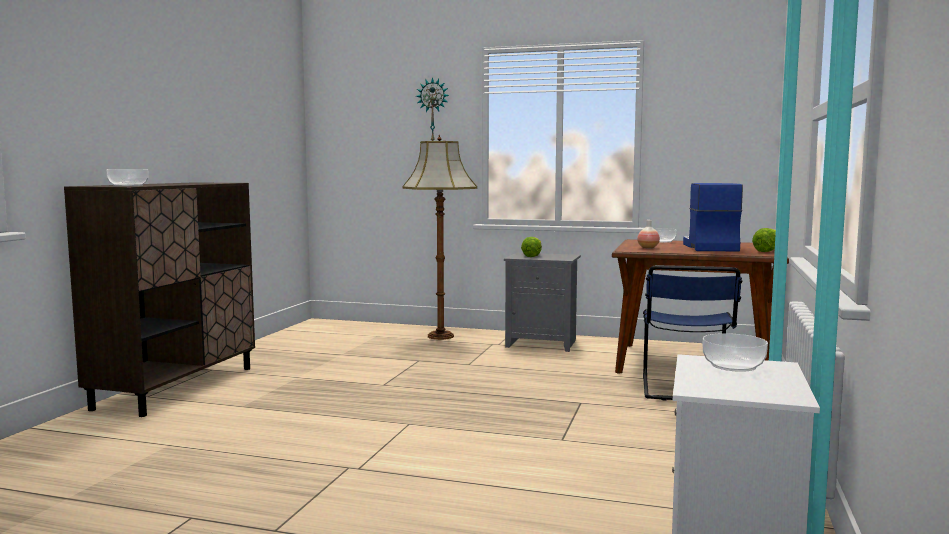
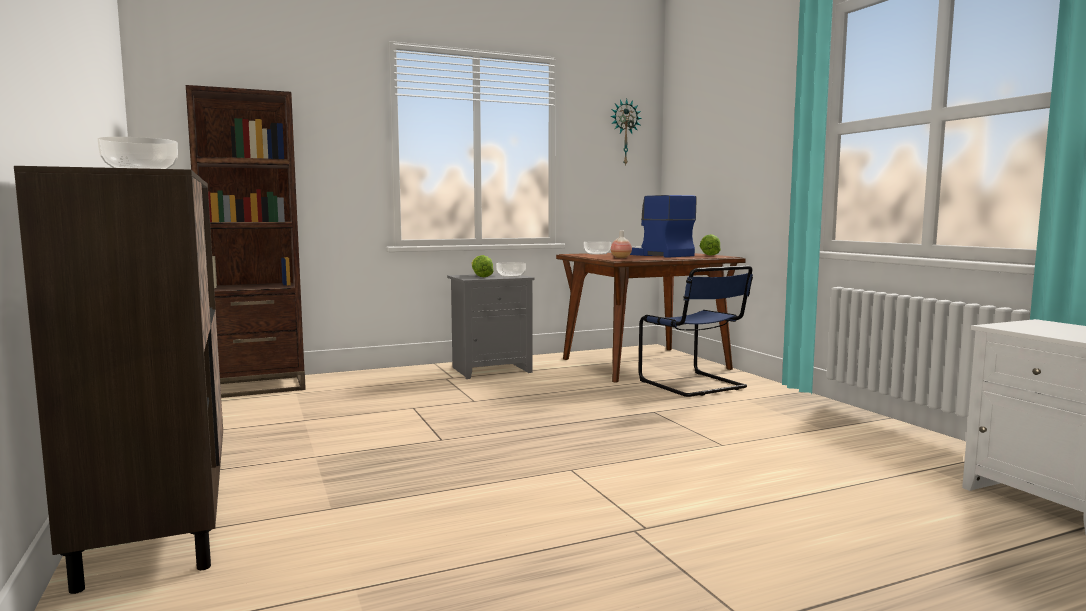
camera: 40 degrees left, 0 degrees up
(364, 327) = (256, 387): none -> brown bookcase
(433, 110) = (328, 110): wall clock -> wall clock (624, 132)
(440, 336) = (373, 380): floor lamp -> none
(733, 365) = (1031, 326): bowl -> bowl (510, 276)

